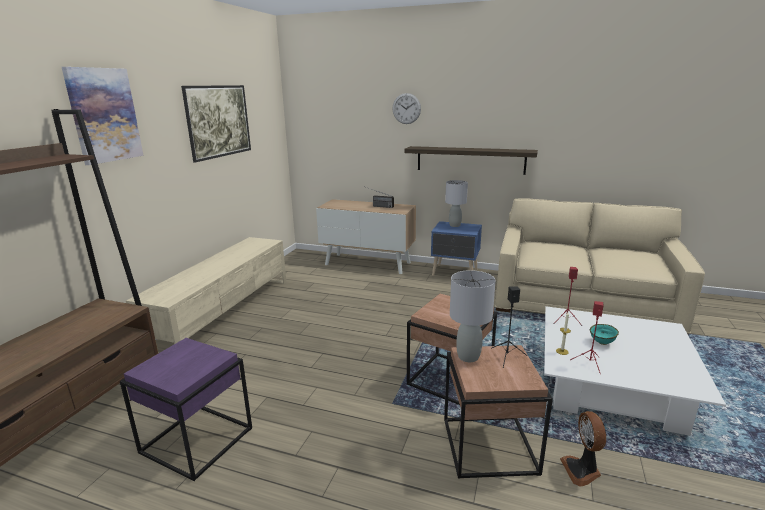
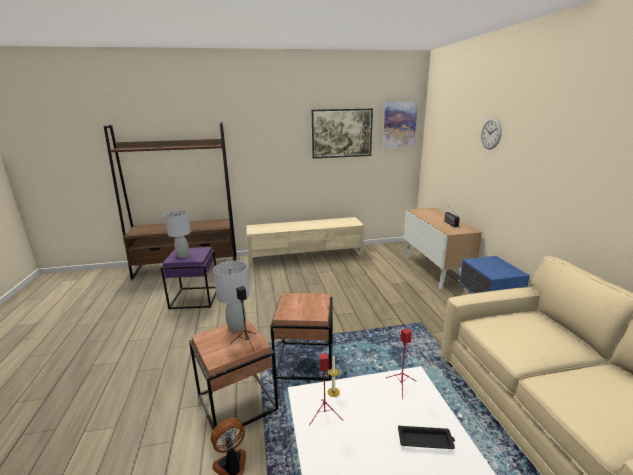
camera: 60 degrees right, 0 degrees up
(104, 115) = (252, 126): picture -> picture (399, 124)
(454, 225) = (498, 264): grey table lamp -> grey table lamp (183, 256)
(470, 160) = (532, 198): shelf -> none
(602, 343) = (376, 420): turquoise bowl -> none
(627, 331) = (426, 440): none -> black tray

